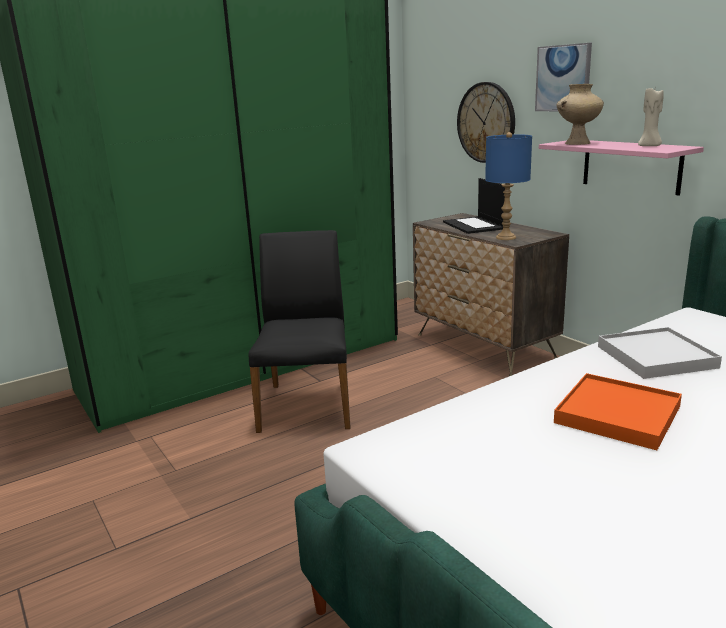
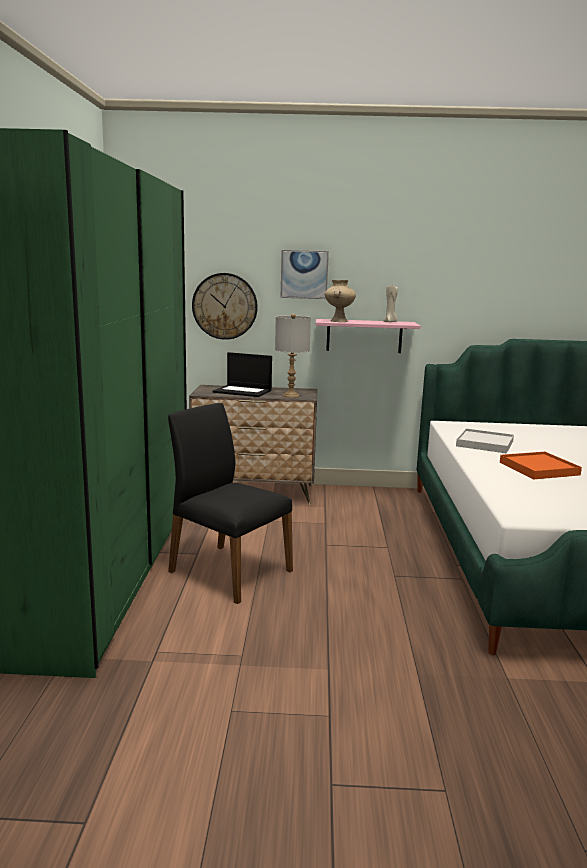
camera: 55 degrees left, 5 degrees down
(506, 237) = (291, 395): blue table lamp -> grey table lamp

